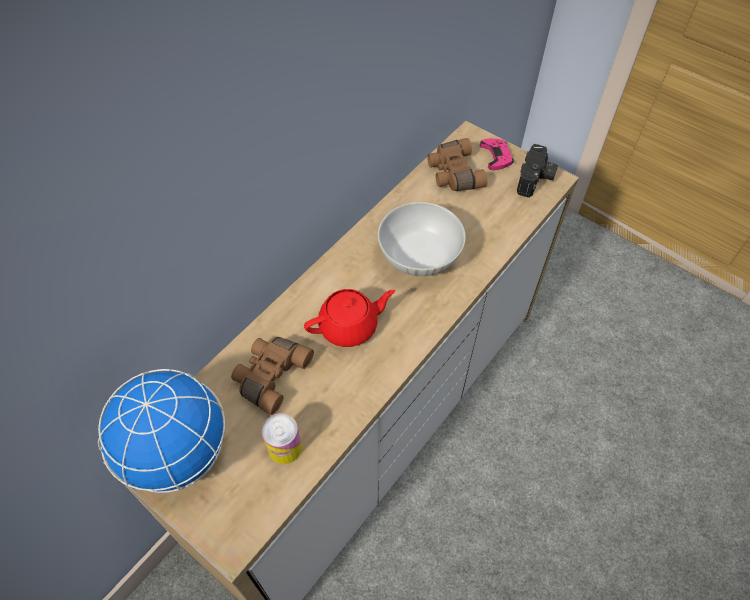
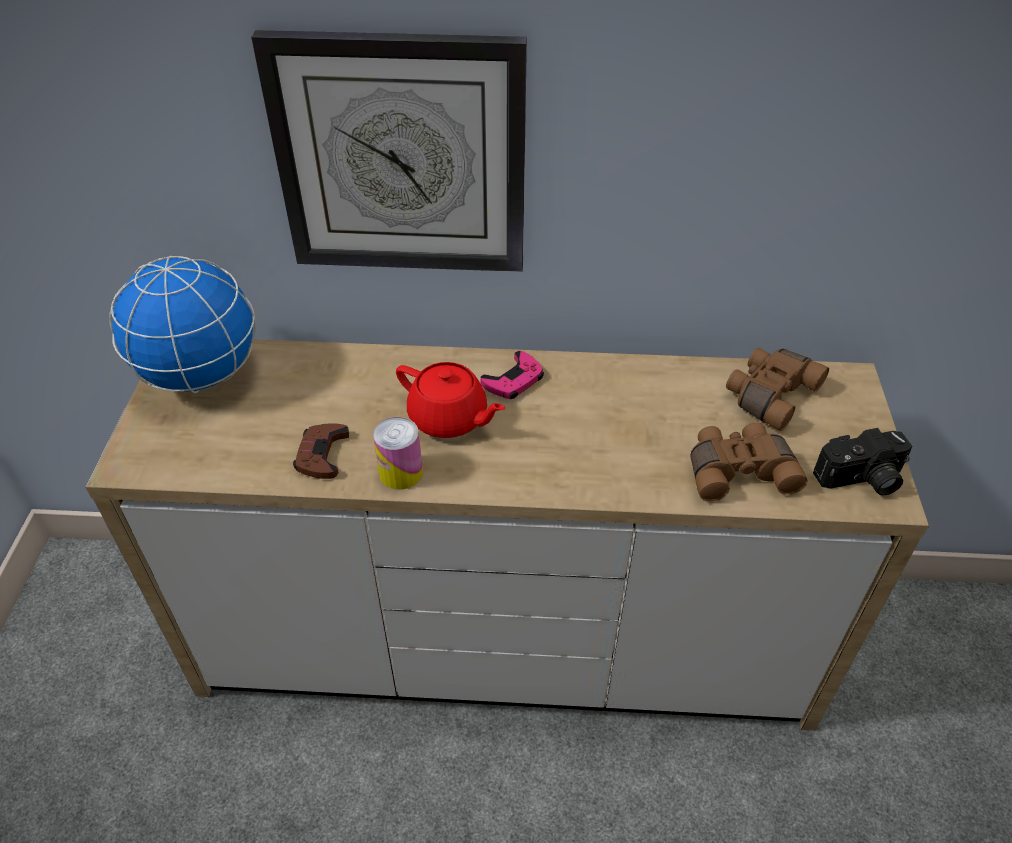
camera: 55 degrees right, 10 degrees down
(231, 194) = (401, 157): none -> wall clock
(270, 375) = (335, 391): brown binoculars -> brown binoculars (738, 470)
(284, 447) = (257, 446): can -> can (400, 472)
(324, 412) = (321, 454): none -> brown game controller
(419, 258) = (603, 428): white bowl -> none
(496, 156) = (850, 420): pink game controller -> pink game controller (514, 380)

